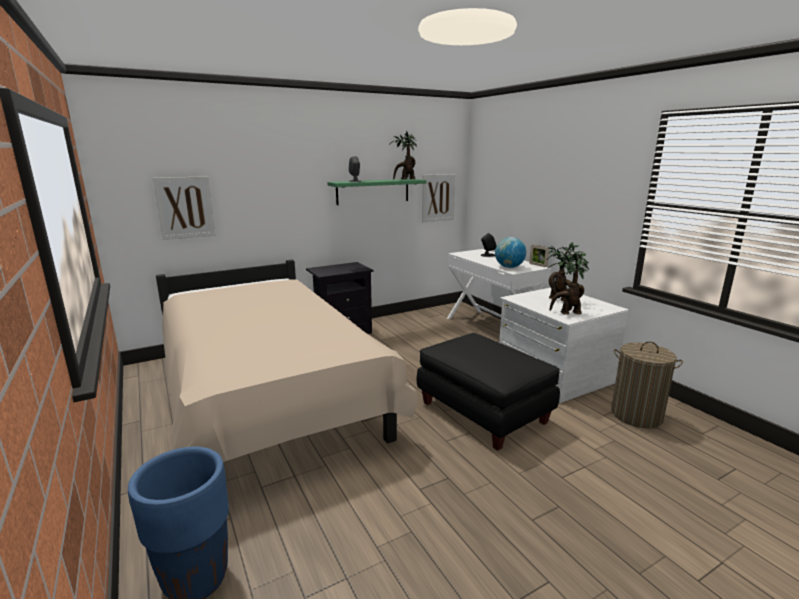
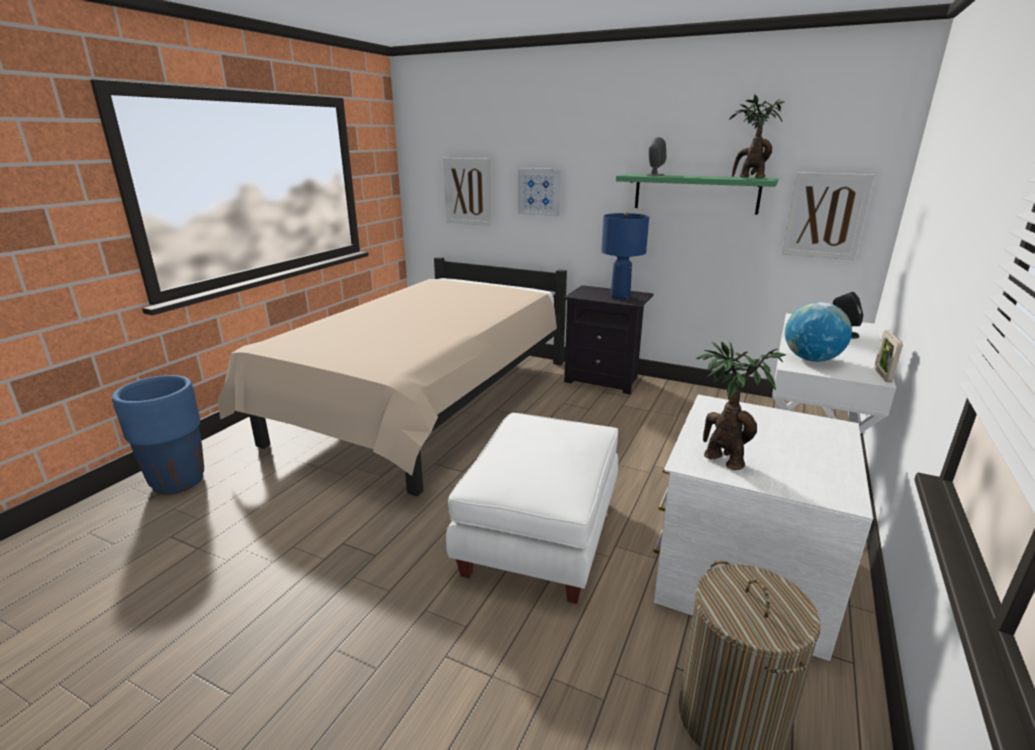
camera: 55 degrees right, 5 degrees up
(259, 201) = (539, 192): none -> picture
(349, 268) = (620, 297): none -> blue table lamp
(484, 412) = (541, 537): black ottoman -> white ottoman
(560, 300) = (778, 440): potted plant -> none

